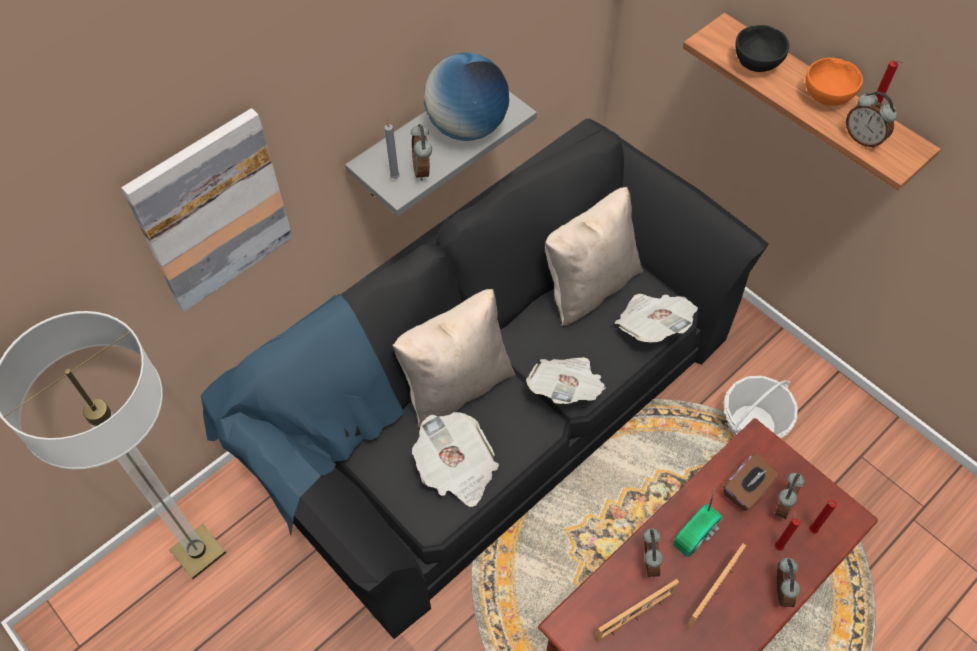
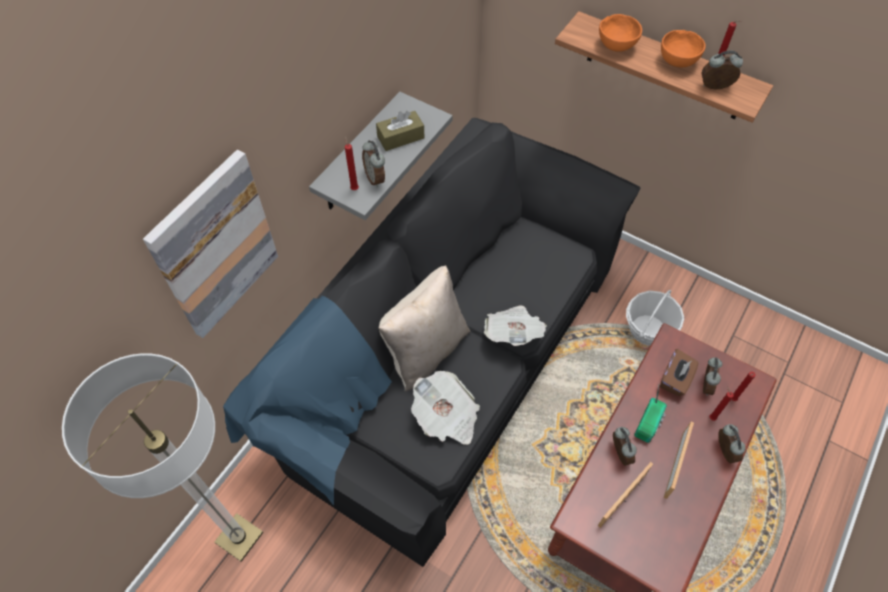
camera: 15 degrees left, 0 degrees up
(395, 176) = (354, 188): grey candle -> red candle
(467, 127) = (400, 137): globe -> brown tissue box
(589, 286) = (506, 249): beige pillow -> none
(652, 326) = (564, 269): newspaper -> none
(757, 63) = (617, 45): black bowl -> orange bowl
(863, 139) = (715, 88): alarm clock -> alarm clock turned 150 degrees clockwise

